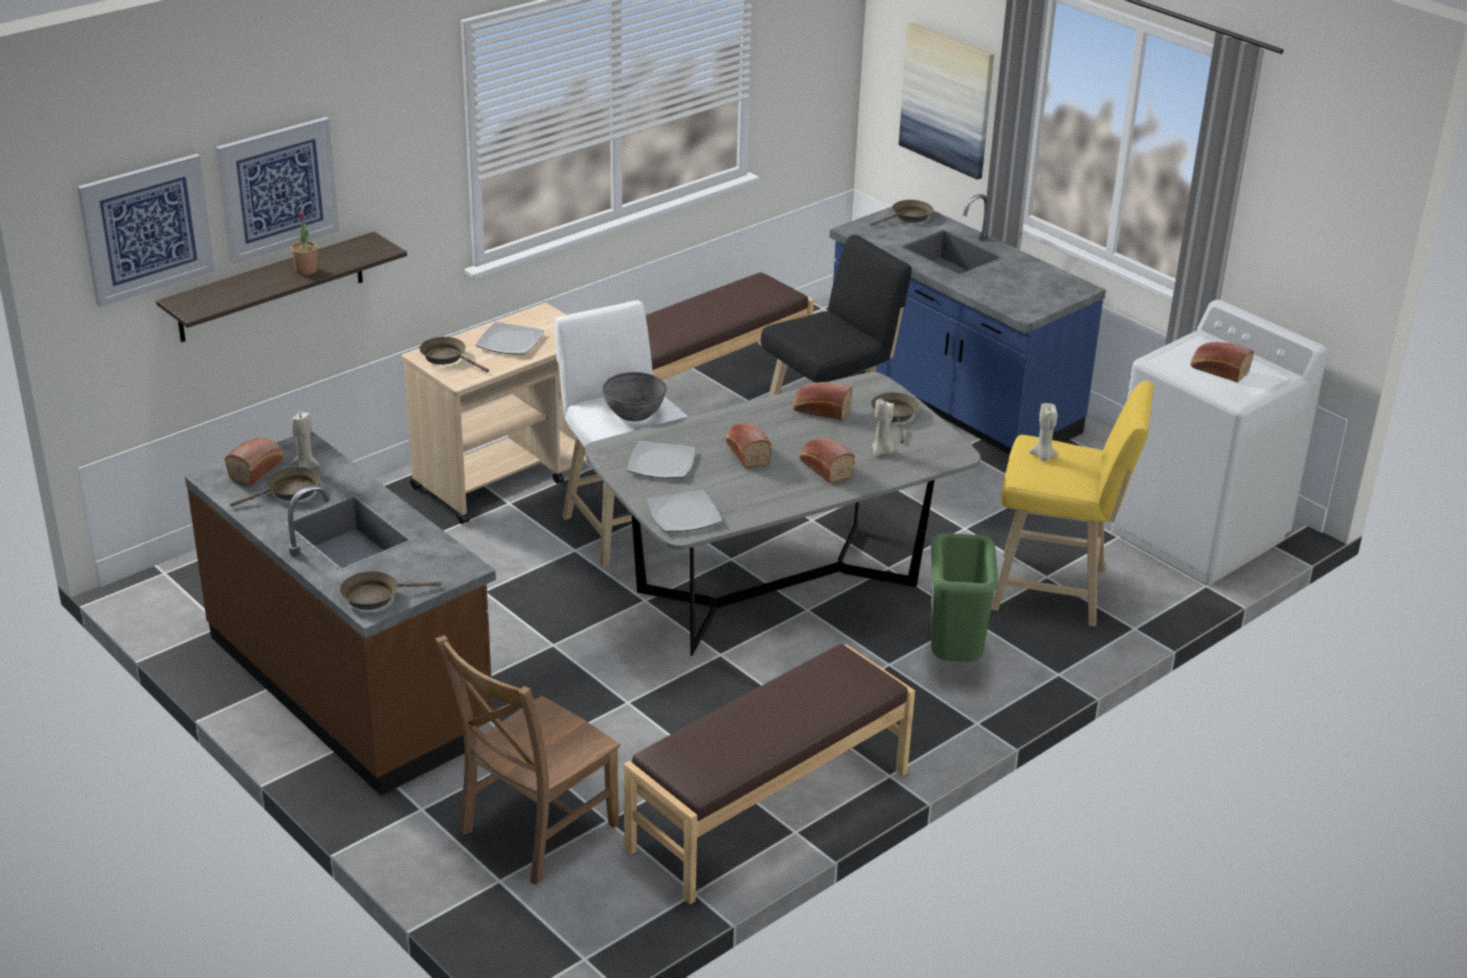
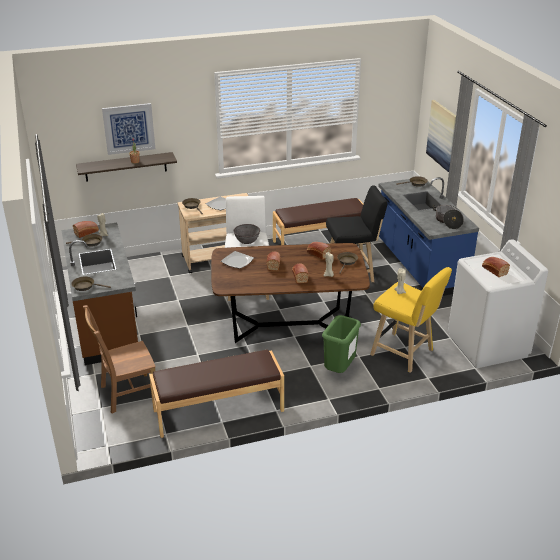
camera: 25 degrees right, 0 degrees up
(146, 229) = (72, 135): picture -> none
(683, 515) = (228, 283): plate -> none
(776, 589) = (288, 325): grey dining table -> brown dining table
(1036, 288) = (447, 221): none -> cooking pot

